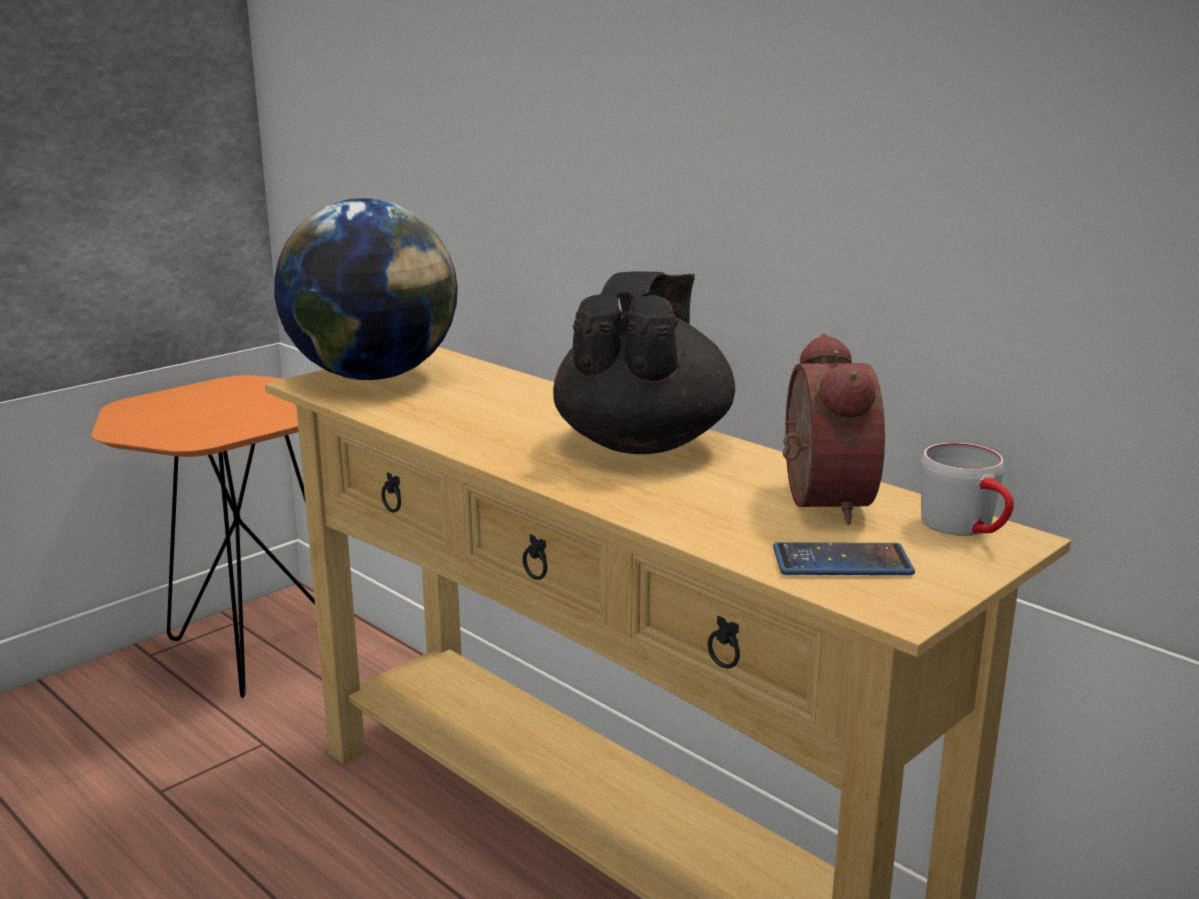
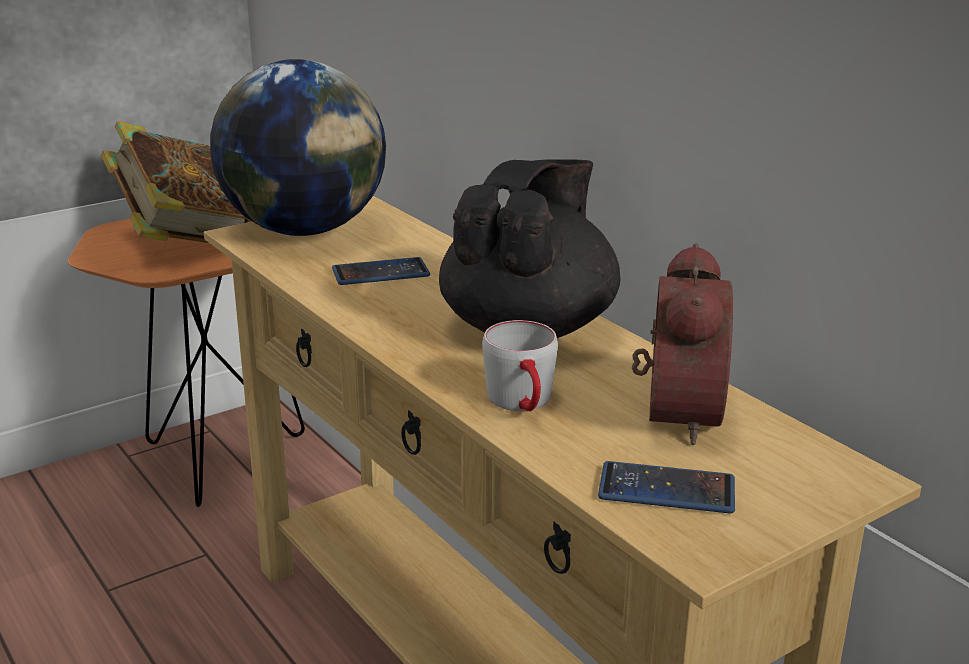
camera: 10 degrees right, 5 degrees up
(213, 409) = (182, 240): none -> book
(470, 407) = (380, 273): none -> phone
(967, 529) = (815, 462): grey mug -> grey mug (523, 404)

